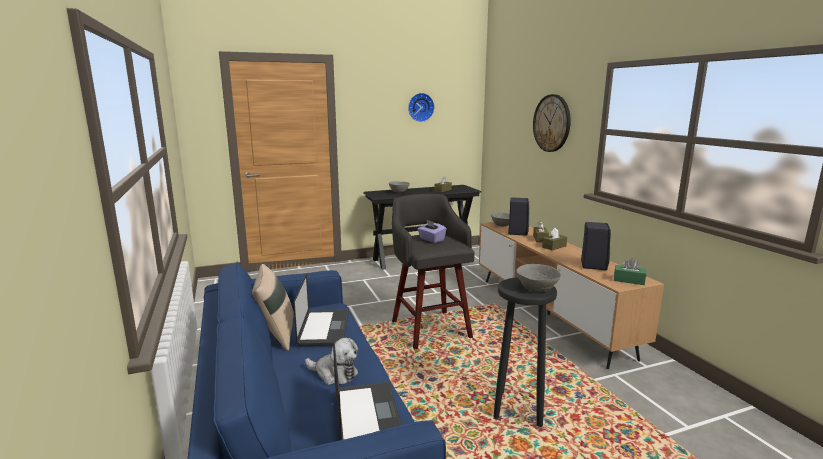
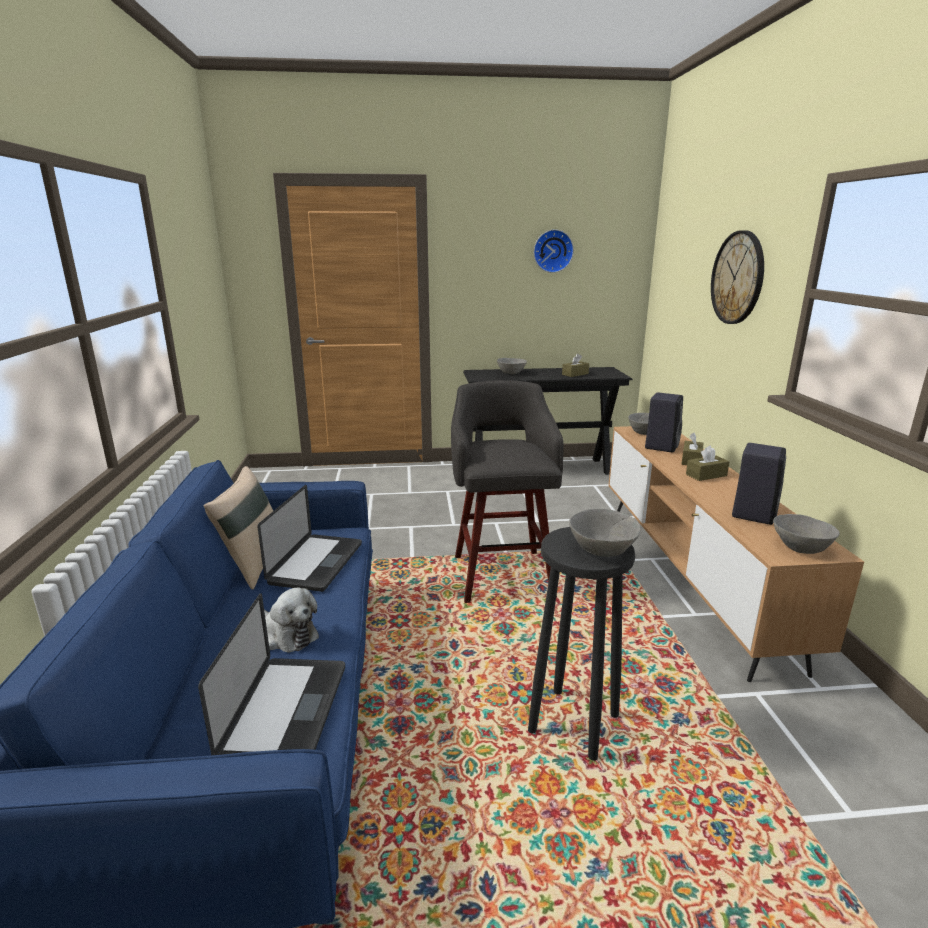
camera: 15 degrees right, 5 degrees up
(431, 240) = (504, 449): purple tissue box -> none
(629, 280) = (801, 547): green tissue box -> grey bowl

